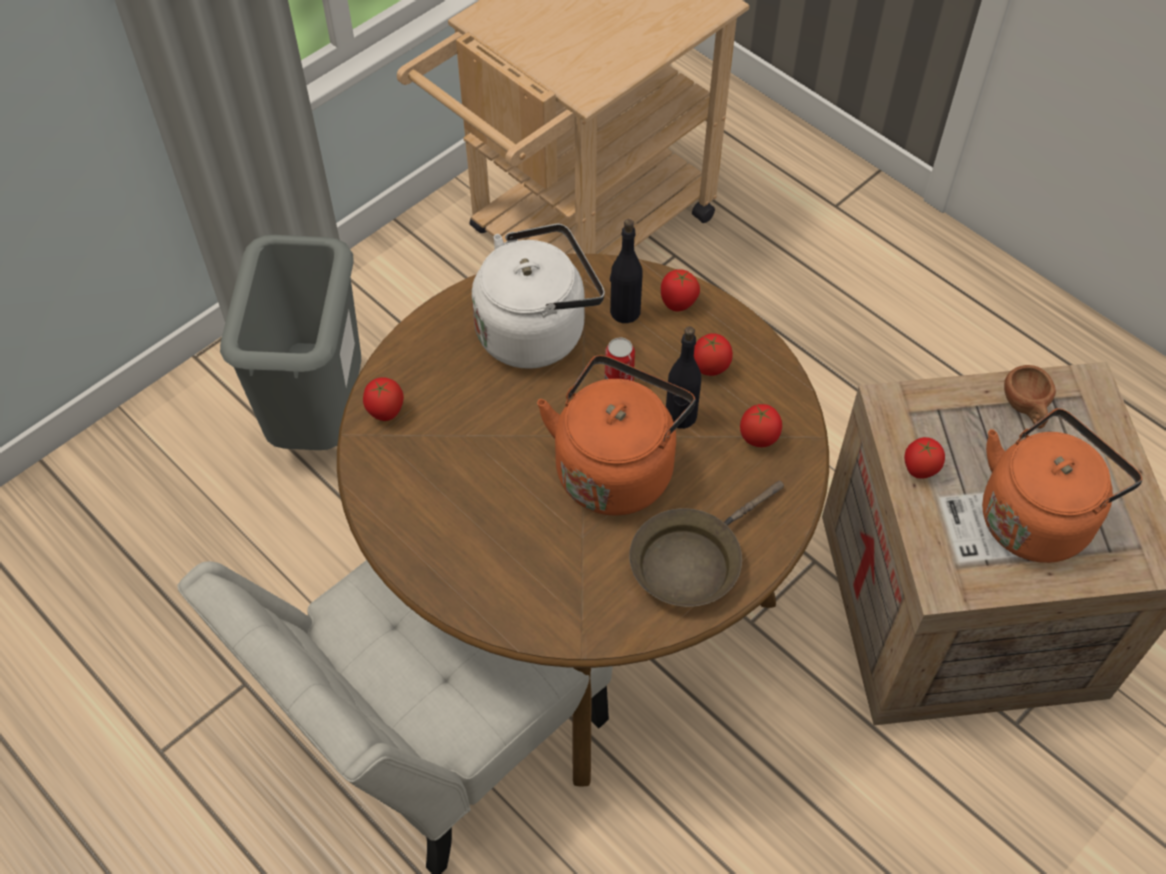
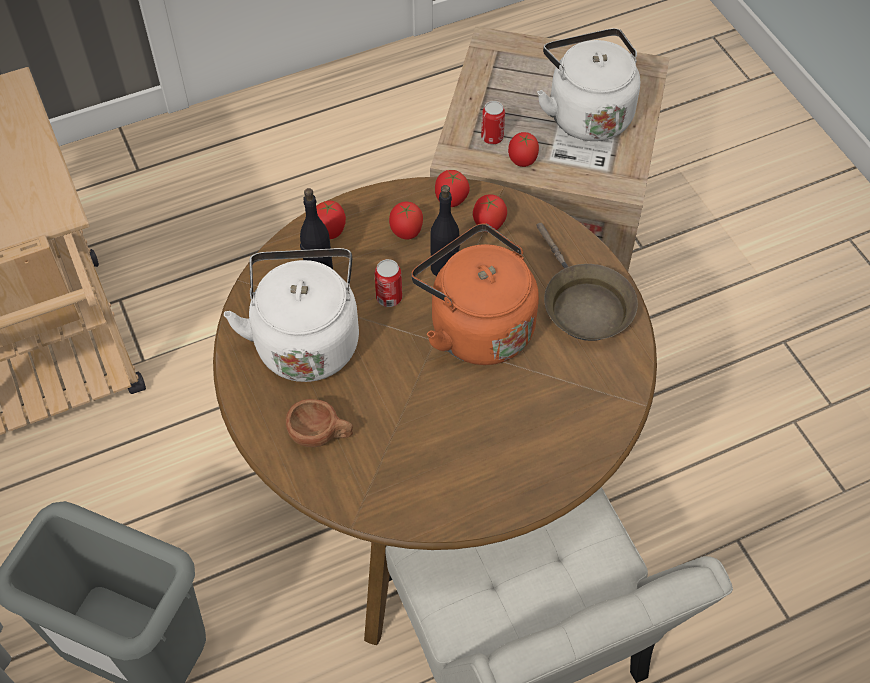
camera: 70 degrees left, 0 degrees up
(385, 413) = (343, 484): tomato -> tomato (451, 201)
(938, 430) = (492, 137): none -> can
(1026, 408) = (495, 83): brown cup -> brown cup (321, 435)
(1037, 516) = (586, 113): orange kettle -> white kettle

